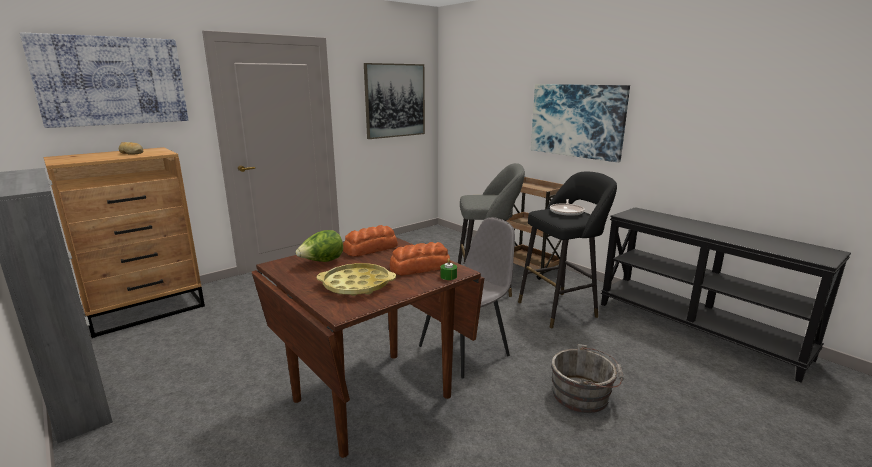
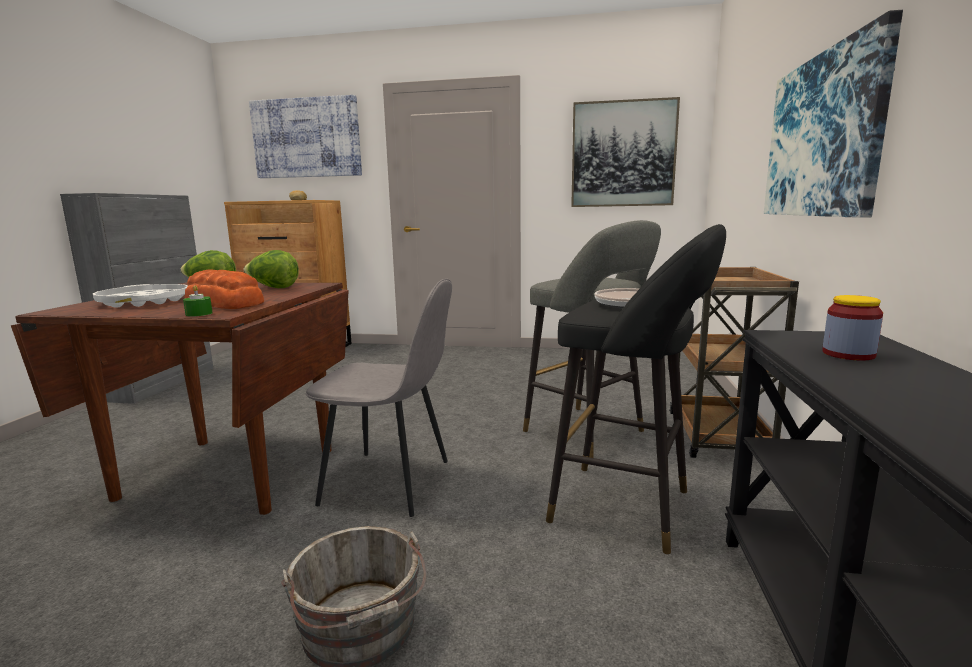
camera: 50 degrees right, 5 degrees down
(357, 285) = (144, 302): yellow tray -> white tray
(371, 249) = (273, 288): bread -> lettuce
(657, 219) = (848, 354): none -> jar

